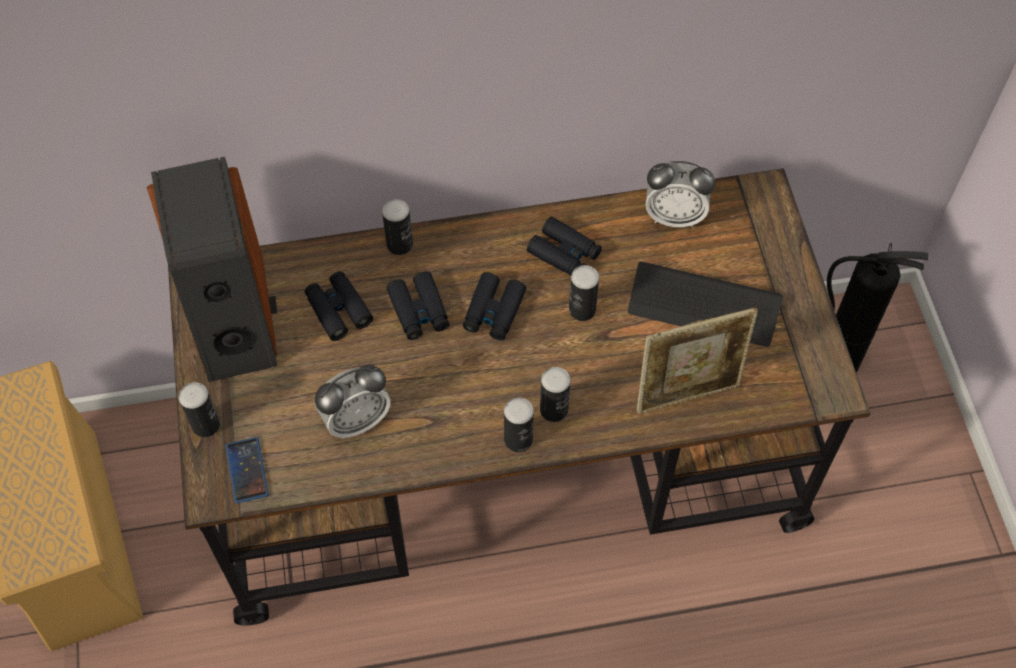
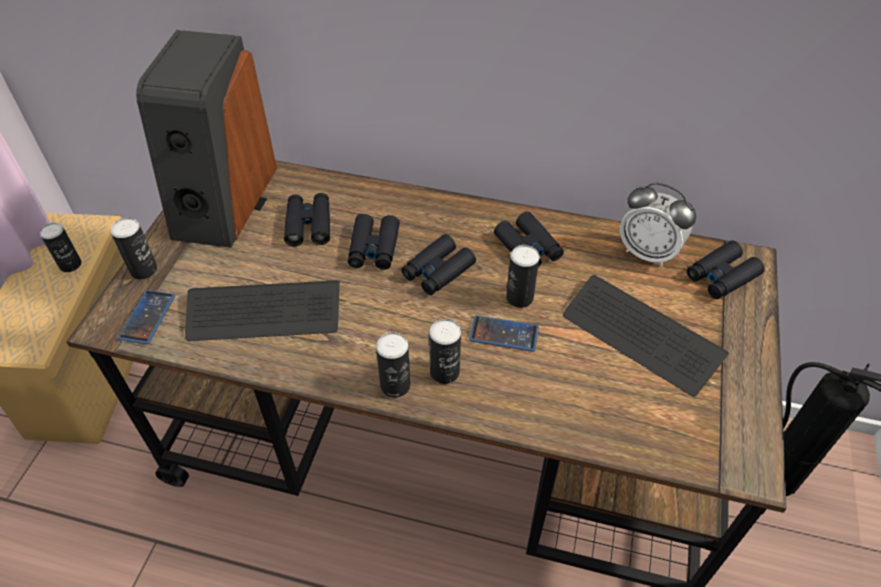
camera: 25 degrees right, 10 degrees down
(356, 420) = (264, 313): alarm clock -> keyboard
(399, 244) = (390, 195): can -> can (70, 265)
(586, 352) = (504, 334): none -> phone
(687, 393) = (586, 409): picture frame -> none
(748, 217) = (721, 276): none -> black binoculars

